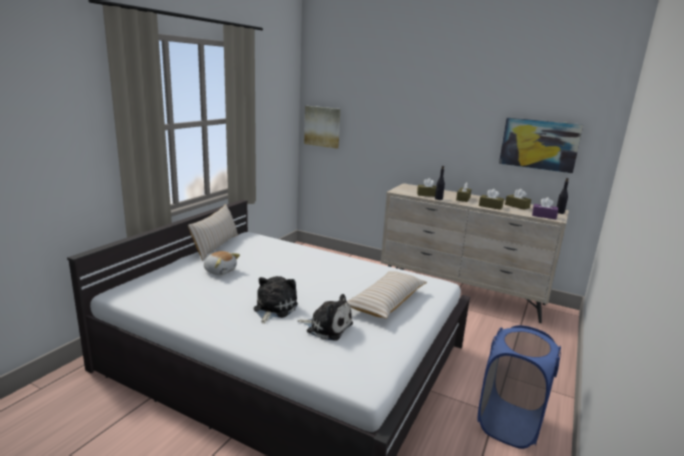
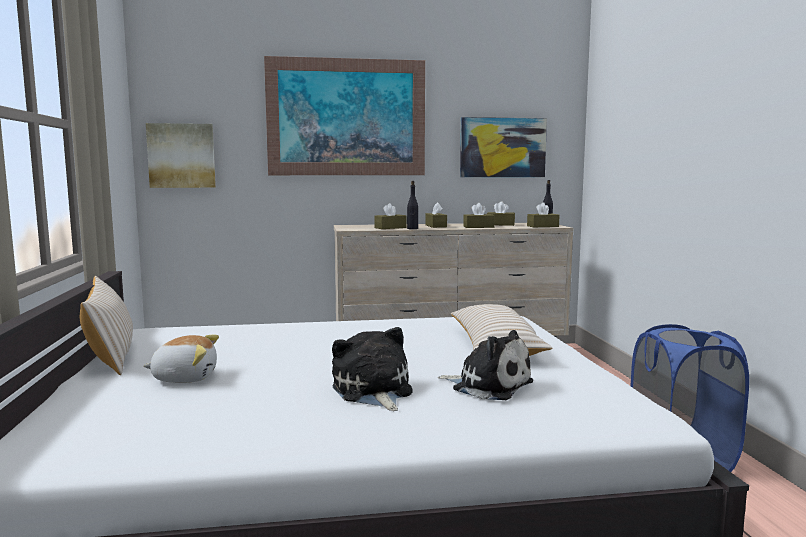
camera: 35 degrees left, 10 degrees down
(327, 327) = (488, 386): plush toy -> plush toy turned 45 degrees clockwise
(421, 111) = (346, 117): none -> picture
(544, 216) = (542, 226): purple tissue box -> brown tissue box

